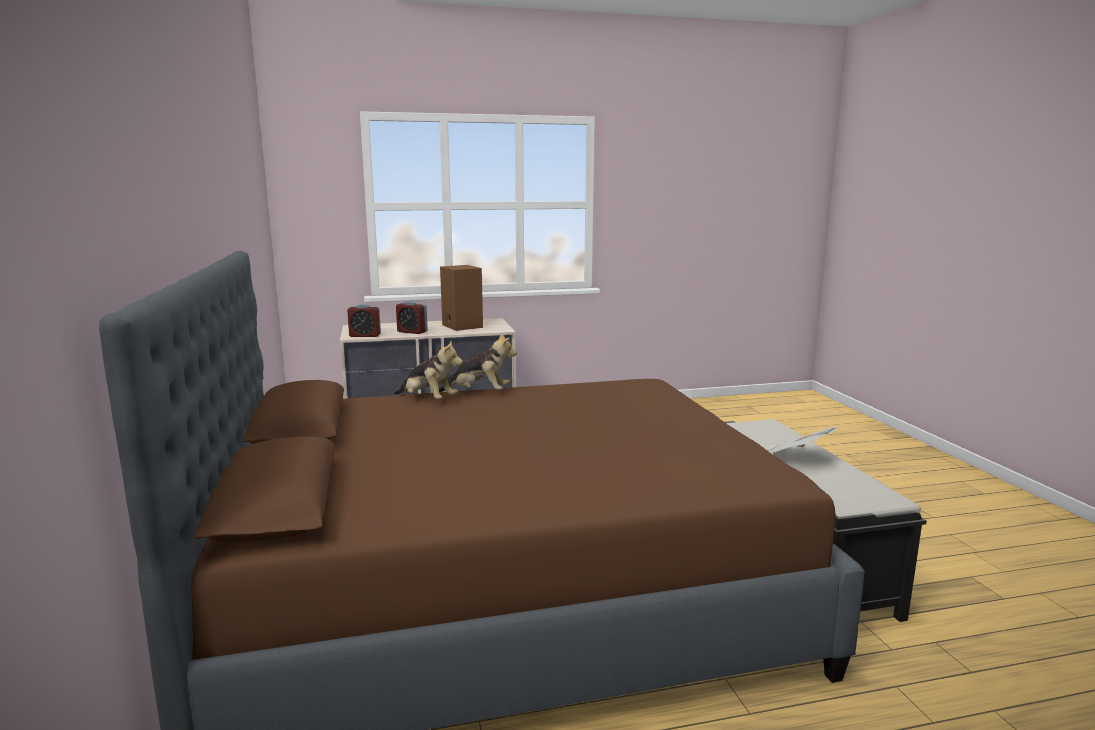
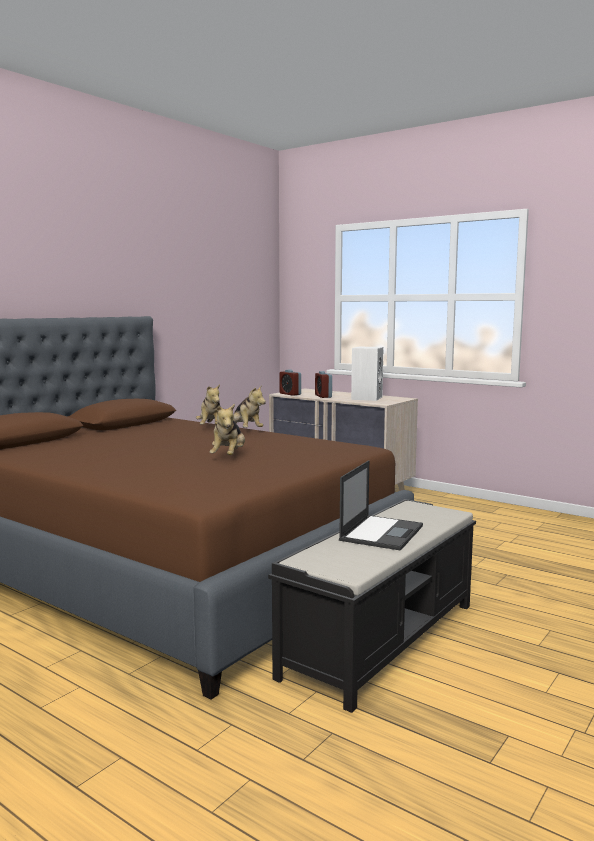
camera: 50 degrees right, 5 degrees down
(461, 326) = (366, 398): brown speaker -> white speaker
(601, 428) = (229, 456): none -> plush toy
(796, 458) = (381, 532): newspaper -> laptop

